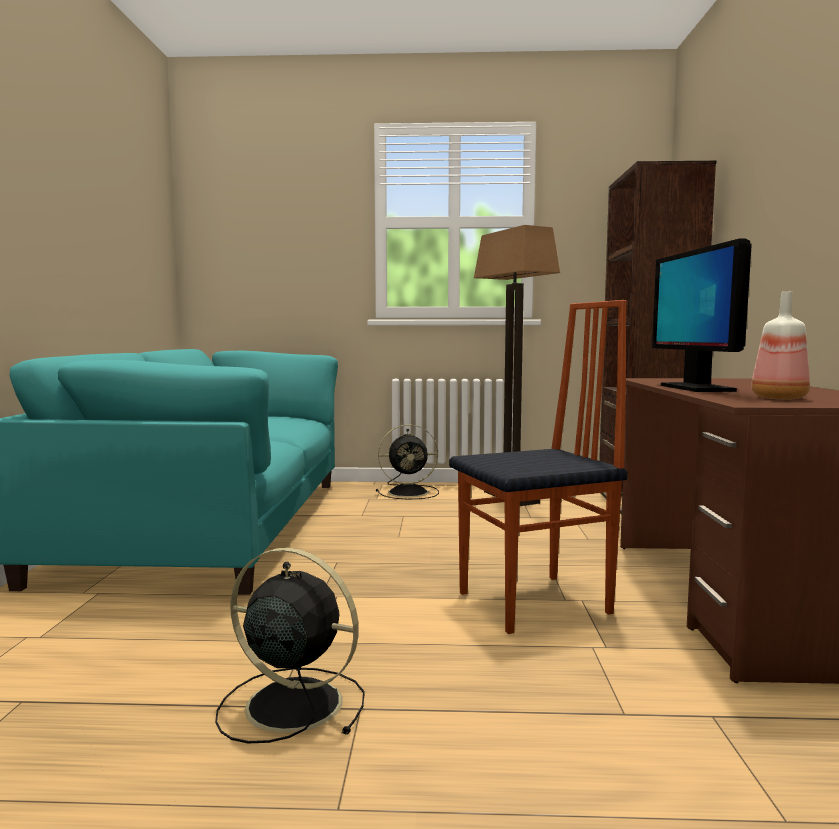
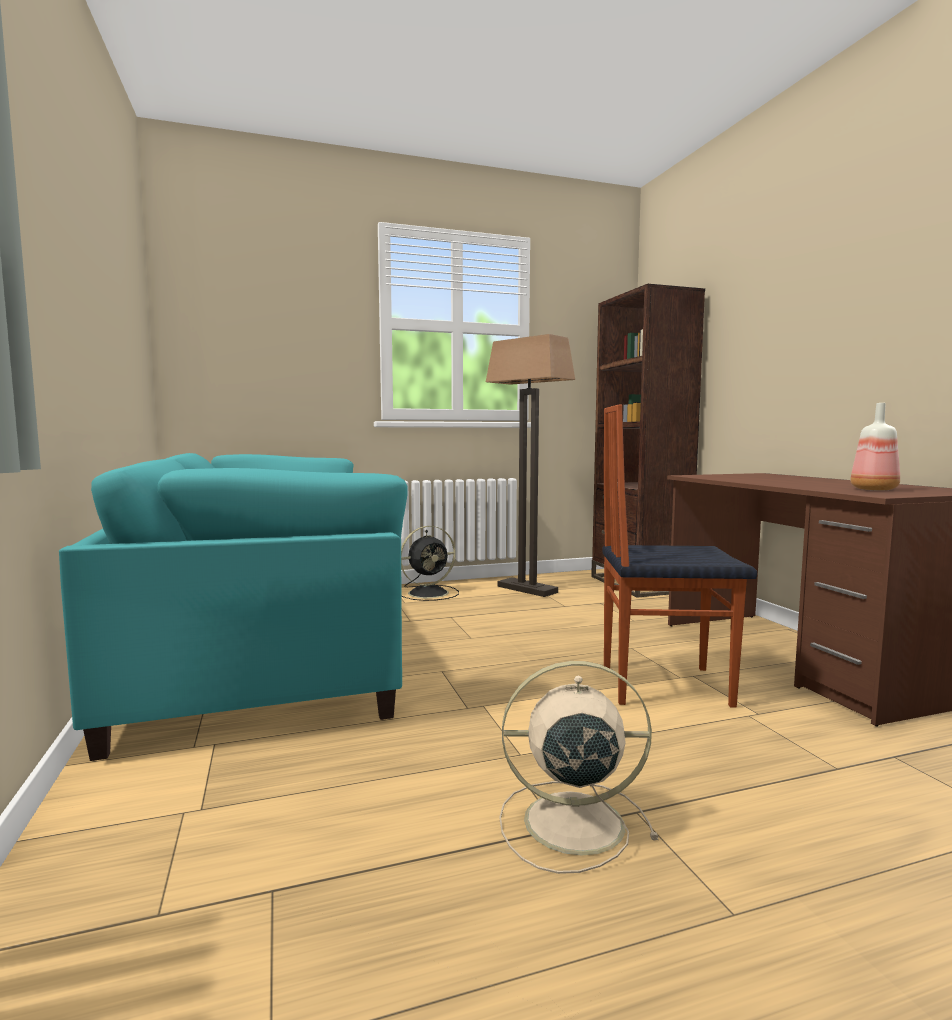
camera: 20 degrees left, 0 degrees up
(290, 703) = (569, 822): black fan -> beige fan
(536, 603) = (662, 684): chair -> chair turned 135 degrees counterclockwise
(696, 388) = (776, 483): monitor -> none

